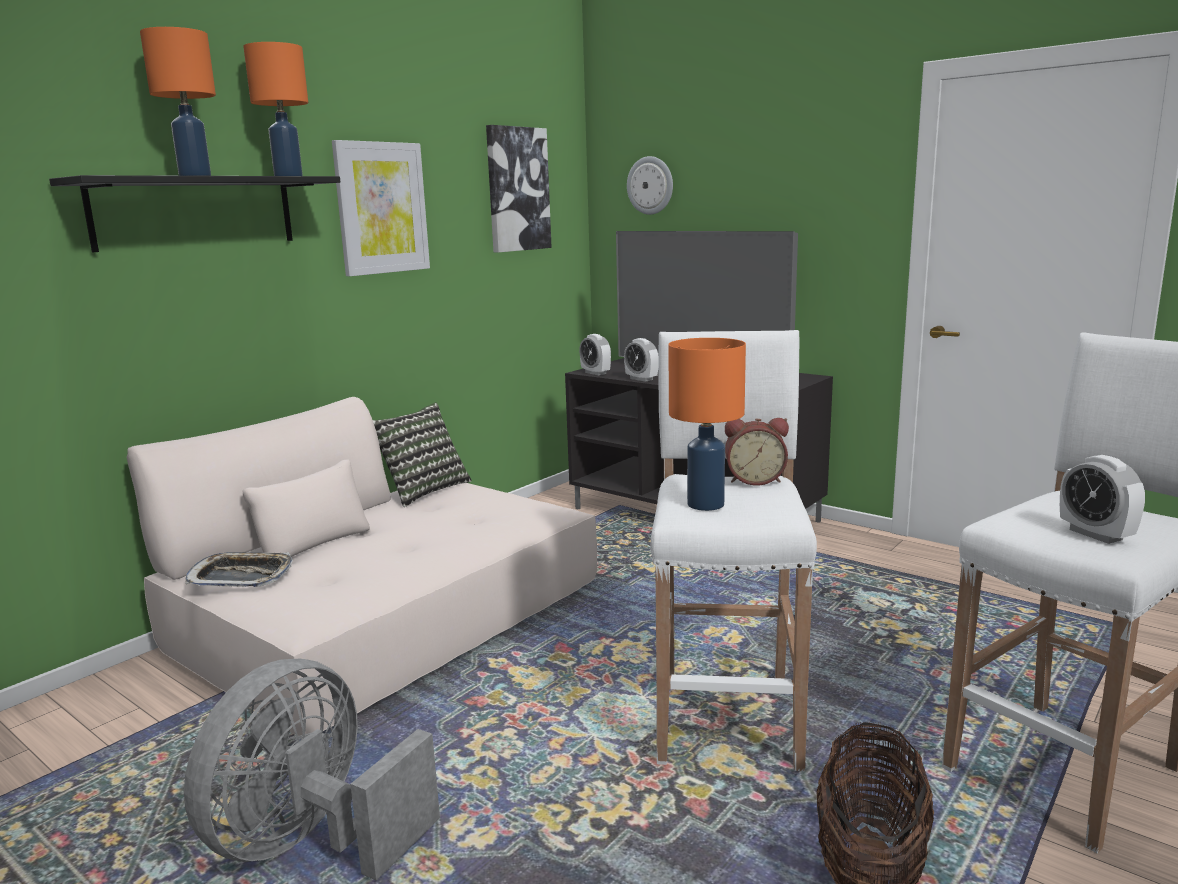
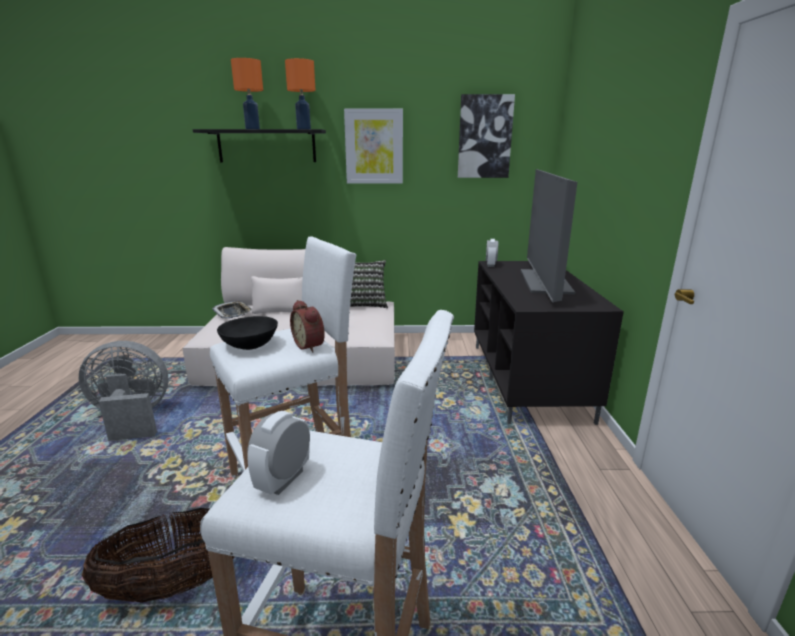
camera: 50 degrees right, 5 degrees up
(641, 379) = (498, 275): alarm clock -> none
(650, 185) = (578, 136): wall clock -> none
(705, 504) = (251, 344): orange table lamp -> black bowl

